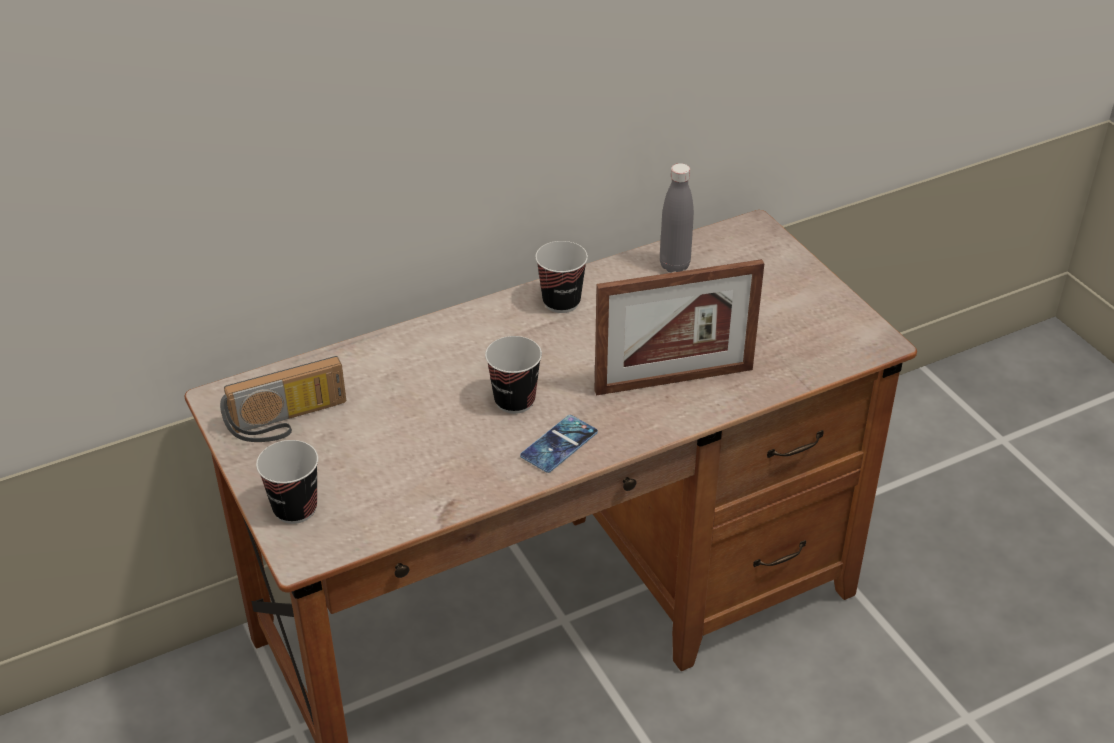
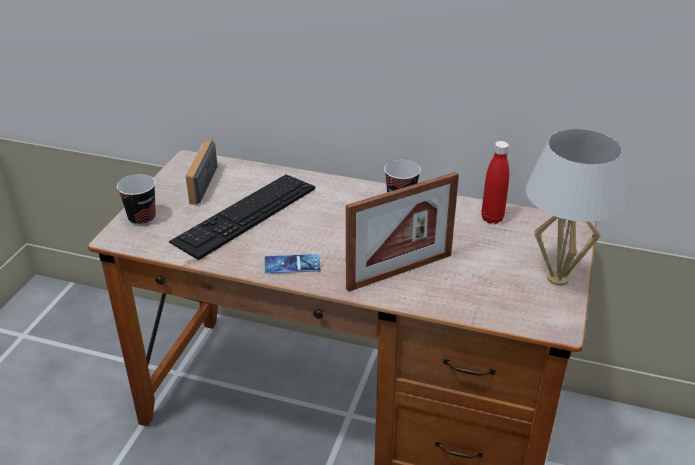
camera: 45 degrees right, 5 degrees down
(288, 422) = (197, 183): radio -> radio turned 75 degrees clockwise
(414, 422) = (245, 214): none -> keyboard
(514, 401) = (304, 232): cup -> none
(674, 265) = (492, 218): grey bottle -> red bottle
(674, 380) = (399, 271): picture frame -> picture frame turned 60 degrees counterclockwise
(815, 294) = (557, 278): none -> white table lamp

